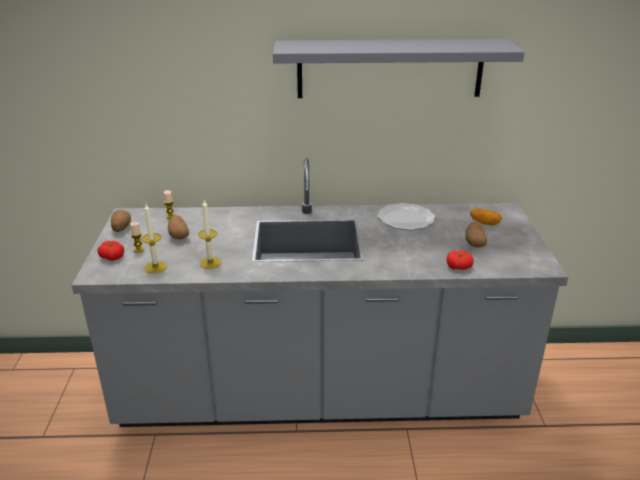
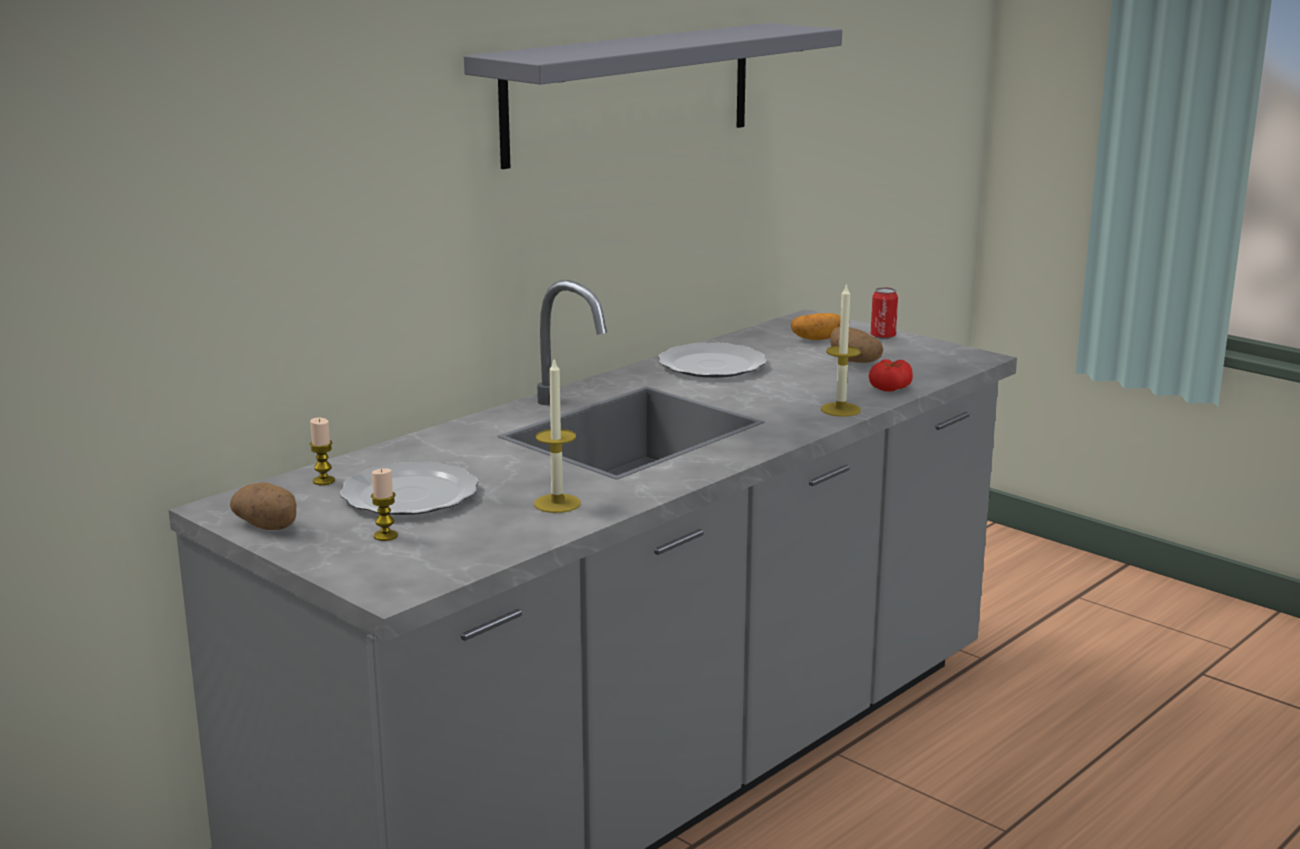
camera: 45 degrees left, 10 degrees down
(112, 256) = (359, 561): tomato -> none
(155, 267) = (478, 541): candle -> candle (840, 409)
(178, 235) = (410, 496): potato -> plate
(520, 234) = (883, 336): none -> can

